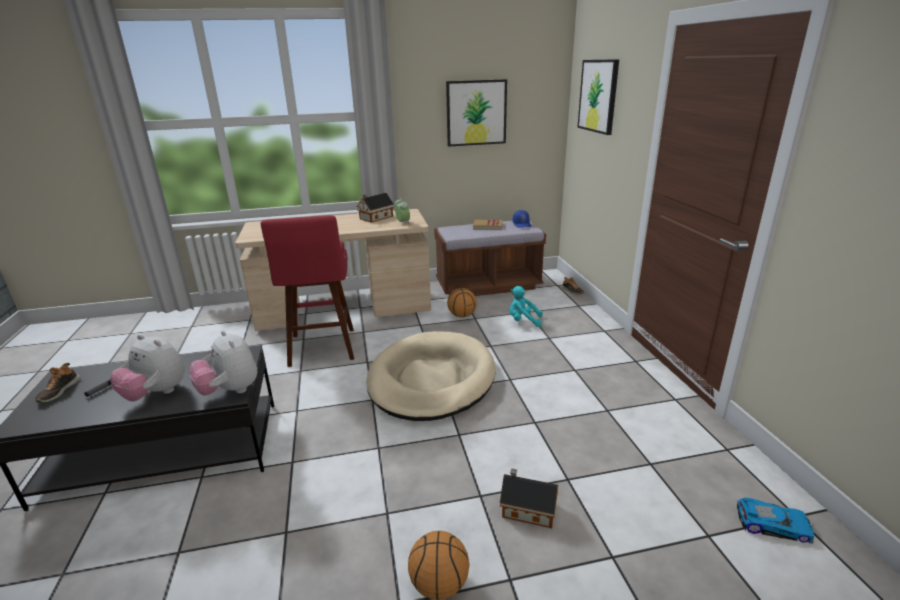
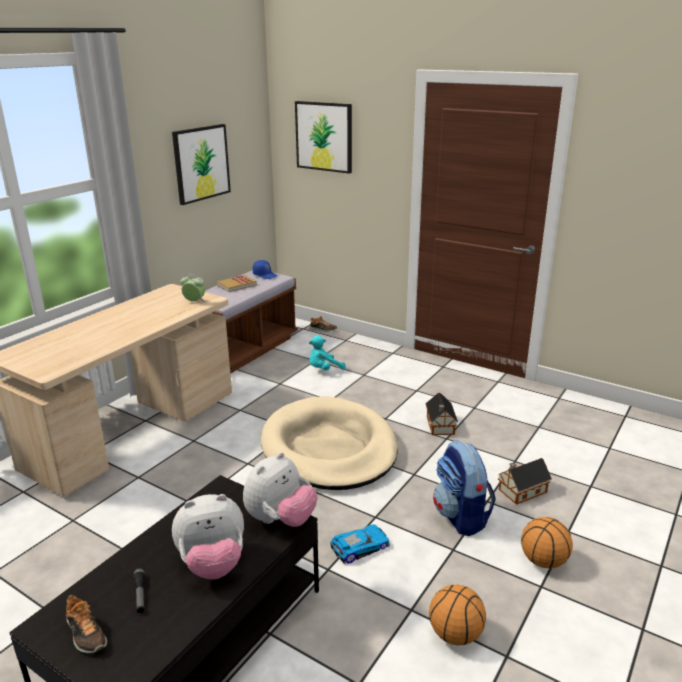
camera: 45 degrees left, 0 degrees up
(230, 391) = (280, 520): plush toy -> plush toy turned 60 degrees counterclockwise
(322, 350) = (180, 476): red stool -> none
(375, 218) = (149, 305): toy house -> toy house (440, 426)
(437, 492) = (461, 516): none -> backpack
(462, 315) = (265, 385): basketball -> basketball (455, 633)
(772, 523) = (622, 425): toy car -> toy car (359, 546)

